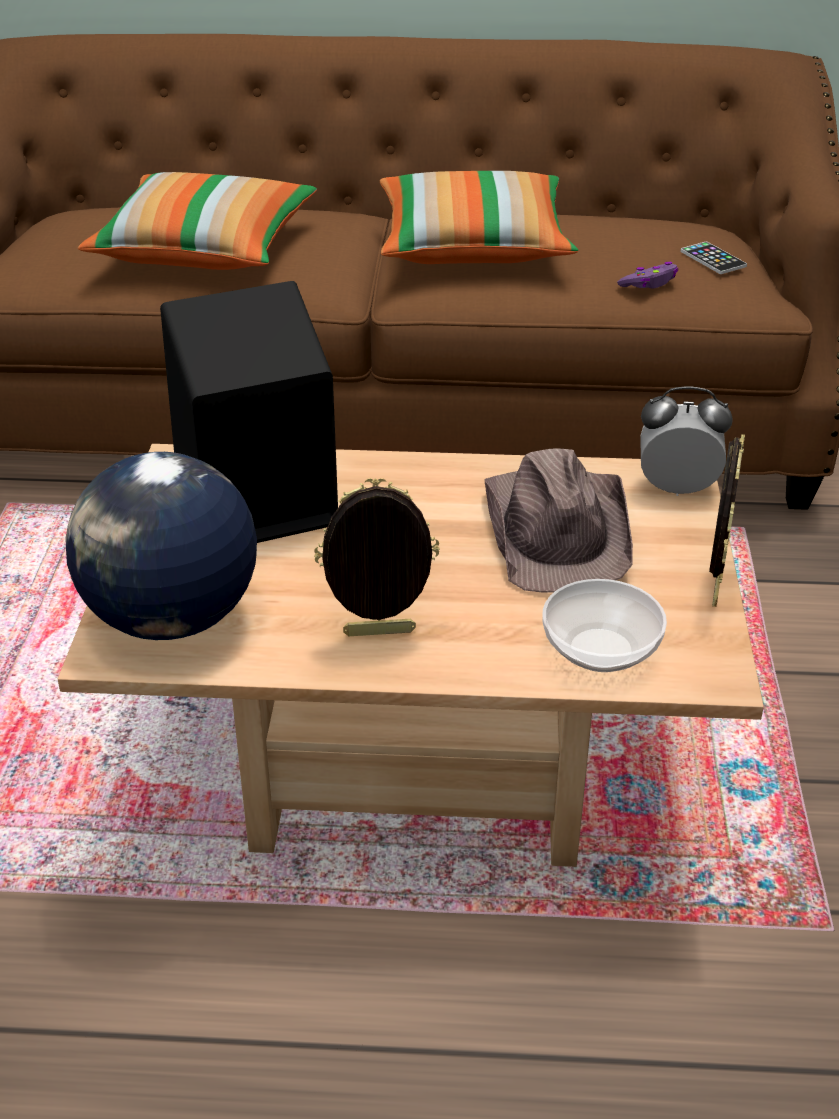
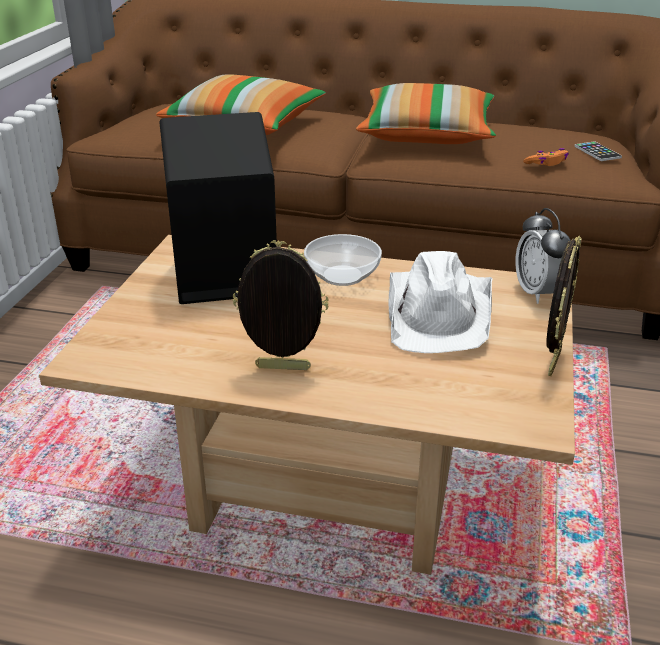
camera: 10 degrees right, 5 degrees down
(172, 620) = (135, 344): globe -> none
(558, 530) = (440, 313): brown hat -> white hat
(599, 649) = (449, 396): bowl -> bowl (342, 275)
(649, 283) = (547, 163): purple game controller -> orange game controller
(677, 488) = (539, 293): alarm clock -> alarm clock turned 120 degrees counterclockwise

